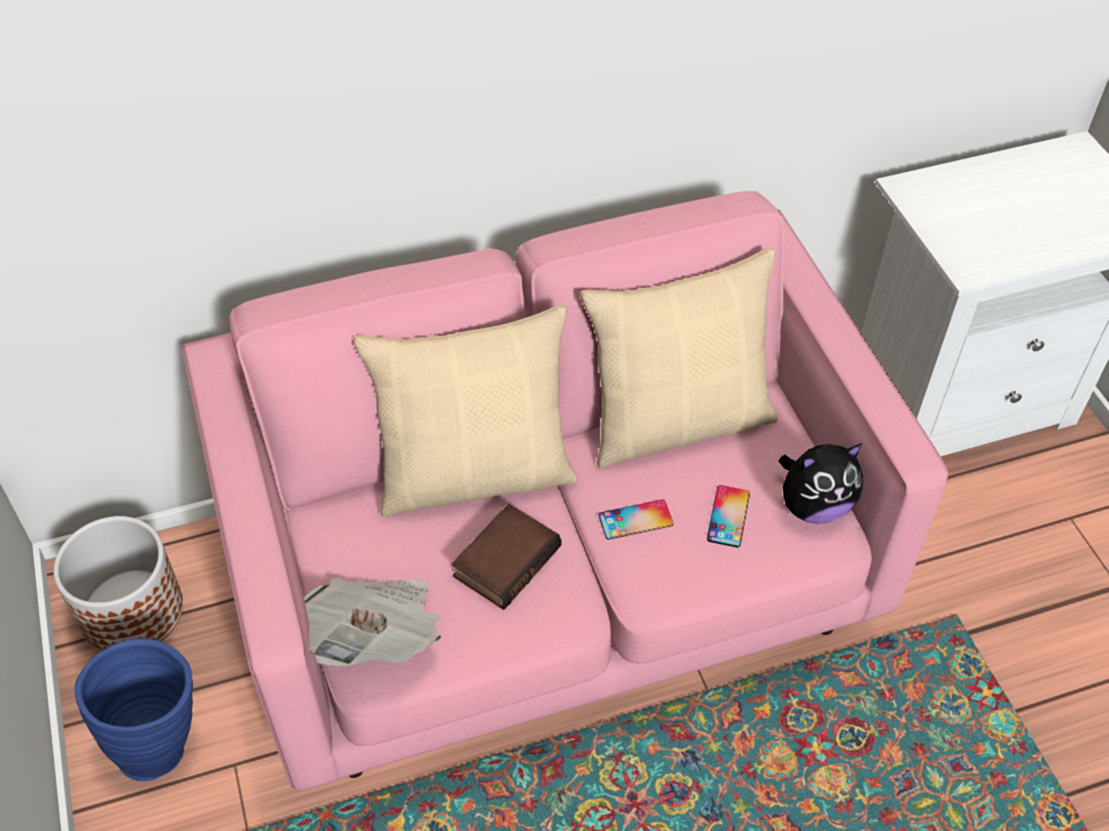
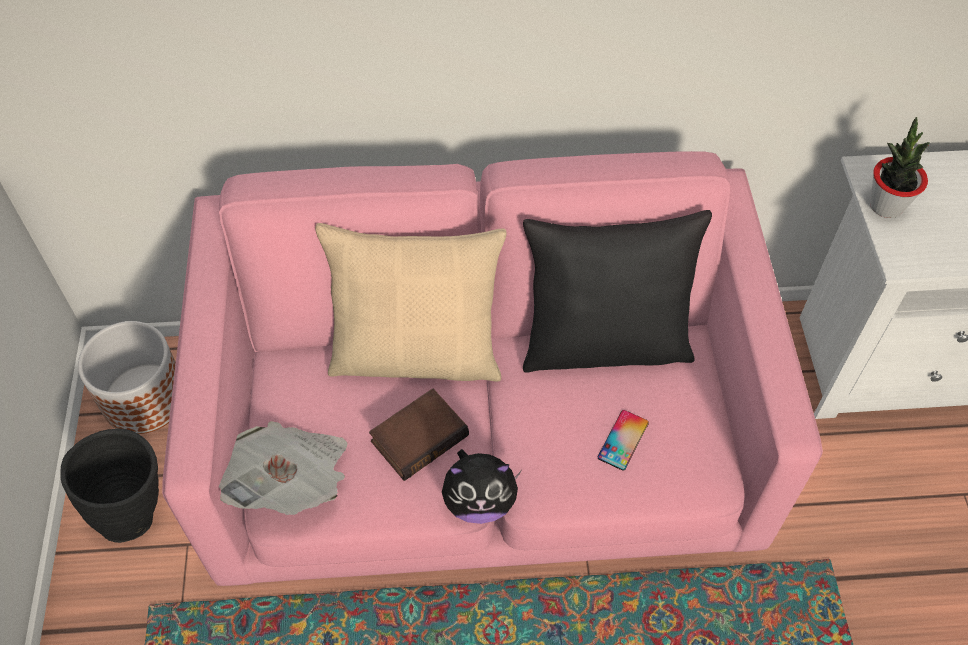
camera: 15 degrees right, 5 degrees up
(161, 741) = (137, 511): blue vase -> black vase
(635, 520) = (541, 425): phone -> none
(677, 421) = (605, 343): beige pillow -> black pillow
(813, 506) = (703, 447): plush toy -> plush toy (479, 501)
(935, 219) = (886, 205): none -> potted plant

